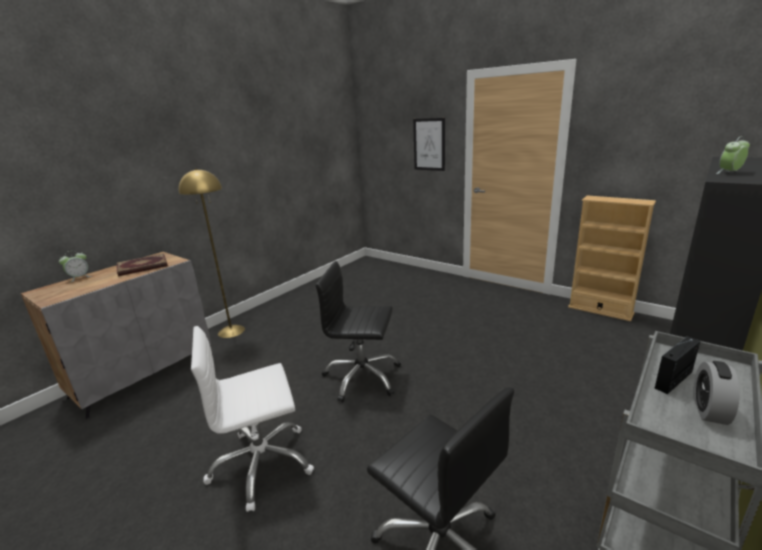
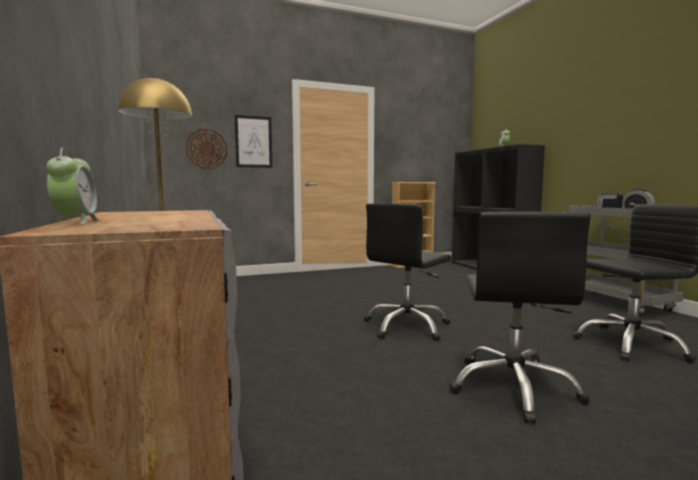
camera: 60 degrees left, 15 degrees down
(143, 267) = (163, 213): book -> none
(262, 464) = (513, 388): white office chair -> black office chair
(393, 152) = (206, 149): none -> wall clock

